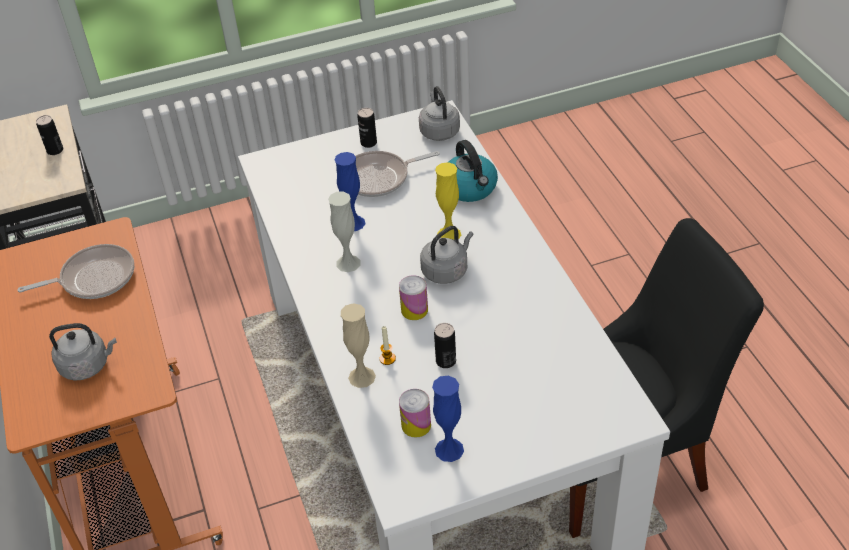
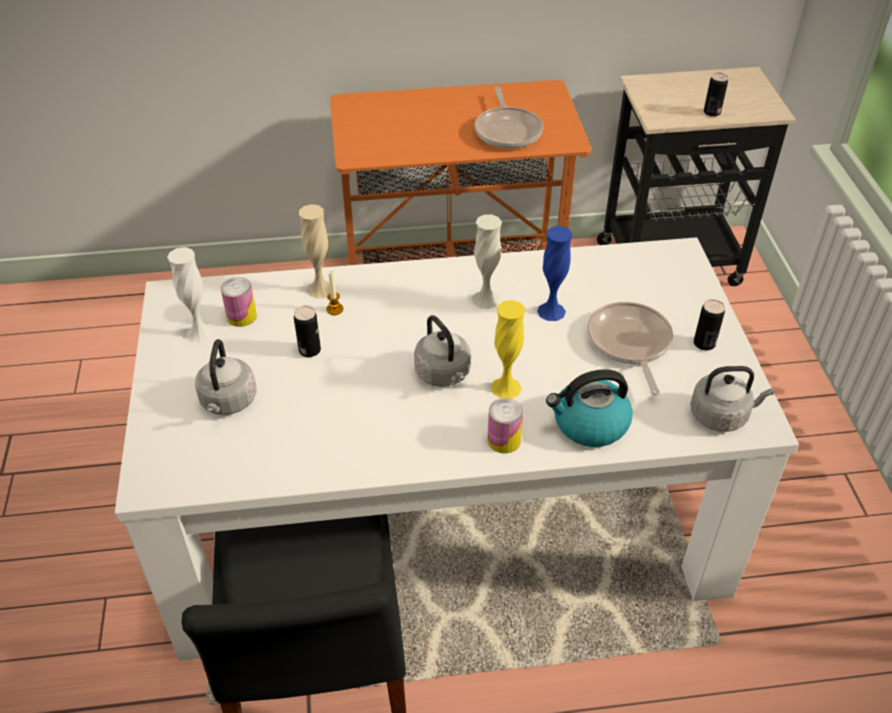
camera: 100 degrees right, 0 degrees up
(87, 365) = (400, 127): grey kettle -> grey kettle (228, 402)
(414, 310) = (393, 339): can -> can (504, 440)
(449, 449) = (200, 333): blue vase -> white vase

